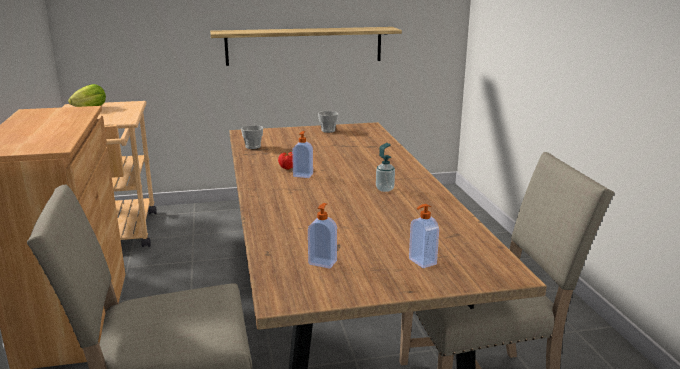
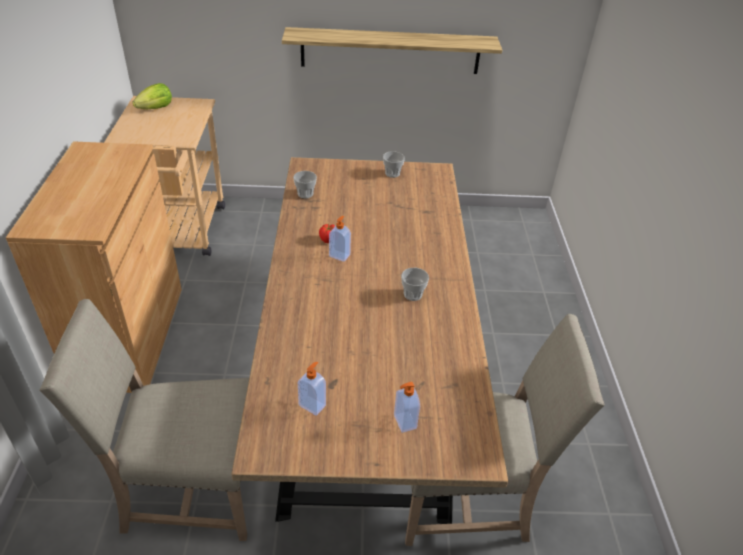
camera: 10 degrees right, 20 degrees up
(385, 189) = (413, 294): soap dispenser -> cup

